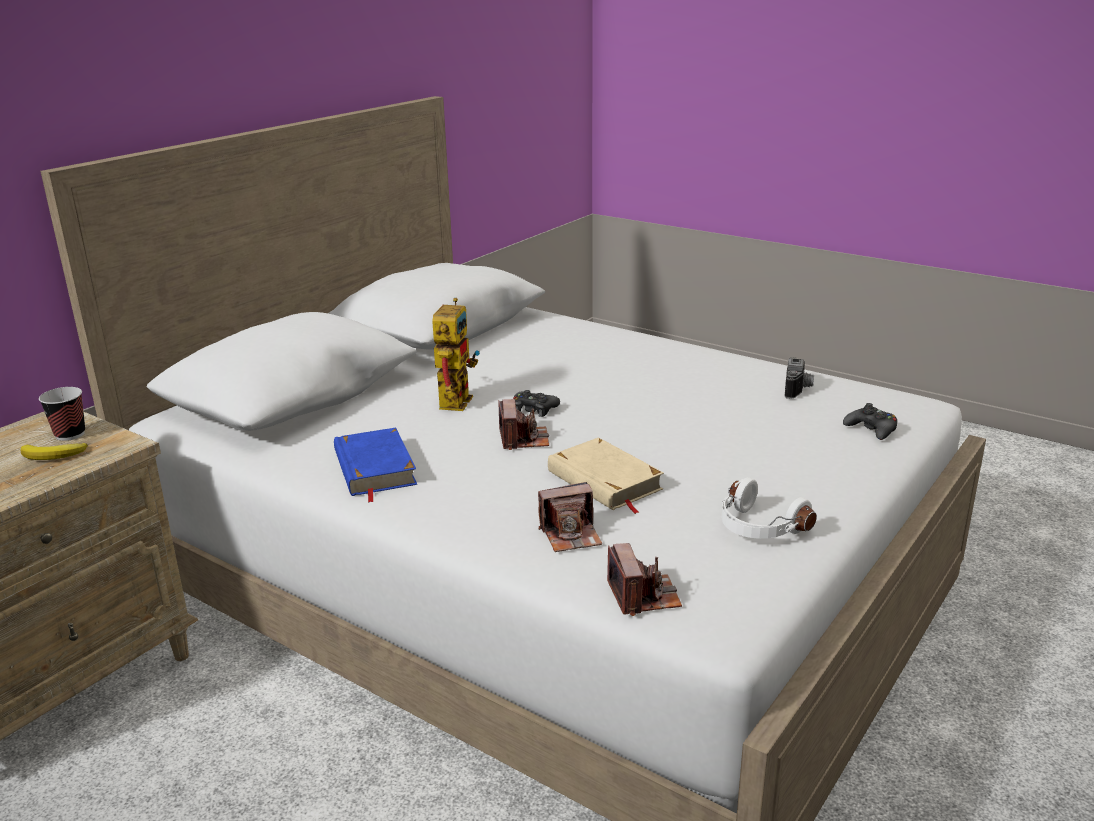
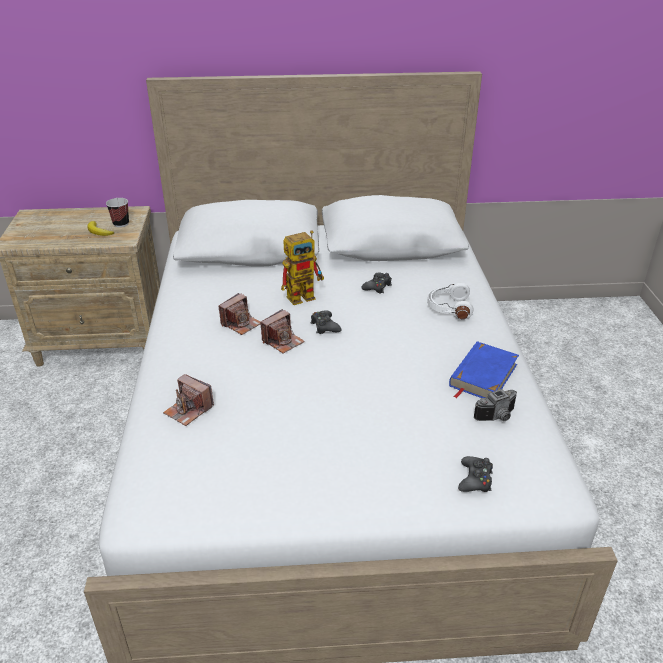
camera: 50 degrees right, 10 degrees up
(374, 468) = (197, 313): blue book -> blue book (482, 375)
(507, 361) = (377, 287): none -> black game controller
(604, 481) = (263, 393): beige book -> none
(643, 596) = (145, 466): camera -> camera (241, 324)
(758, 528) = (265, 480): white headphones -> white headphones (448, 308)

